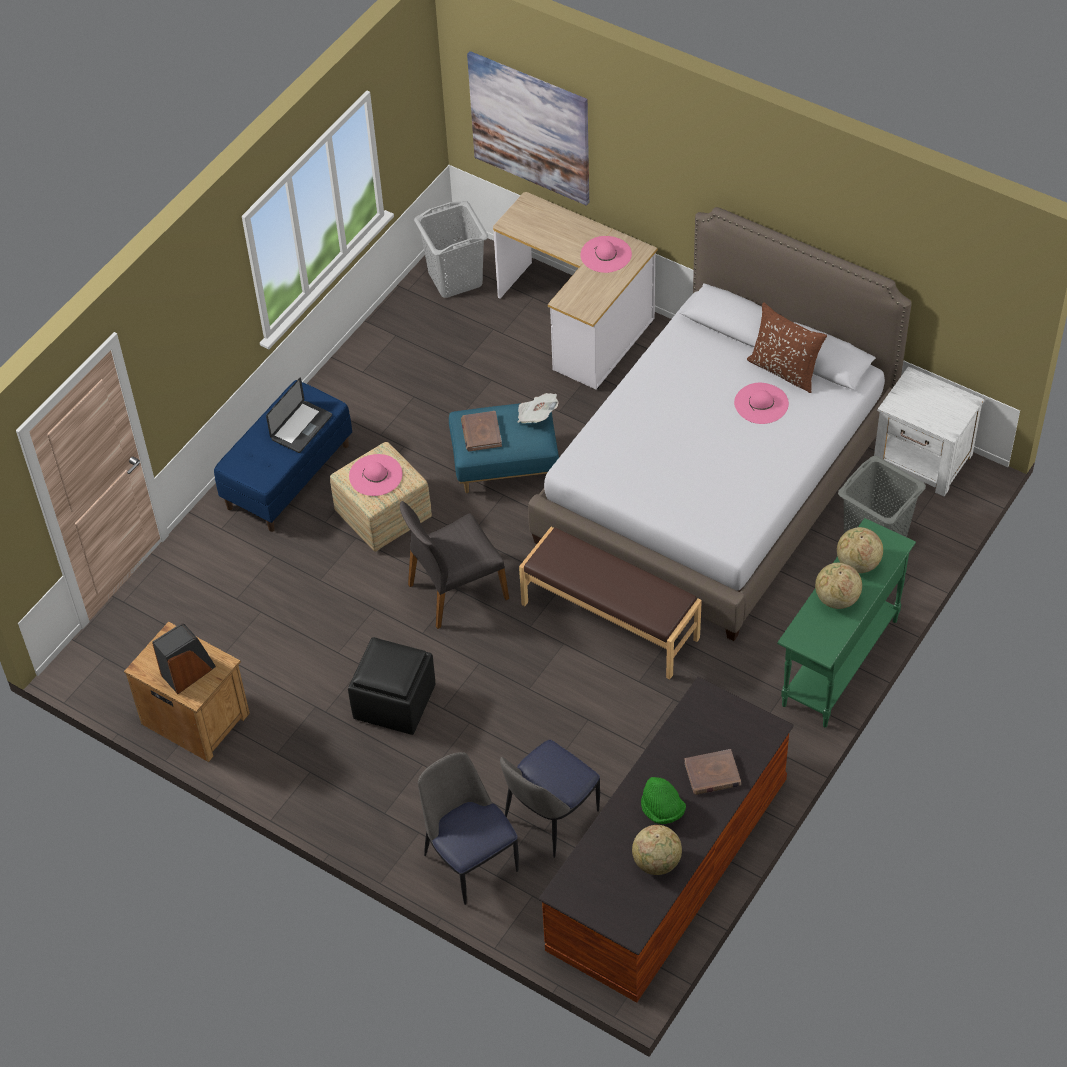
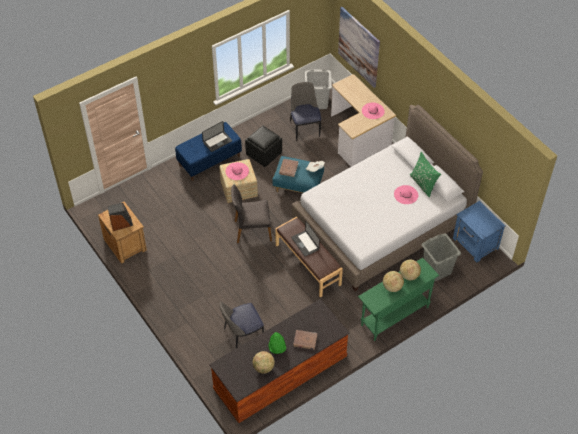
camera: 20 degrees right, 0 degrees up
(394, 701) = (205, 266): black ottoman -> black ottoman (264, 153)
(470, 860) = (202, 340): chair -> chair (304, 128)
(600, 576) = (305, 243): none -> laptop
(784, 370) = (423, 184): brown pillow -> green pillow
(923, 461) = (475, 244): white nightstand -> blue nightstand

